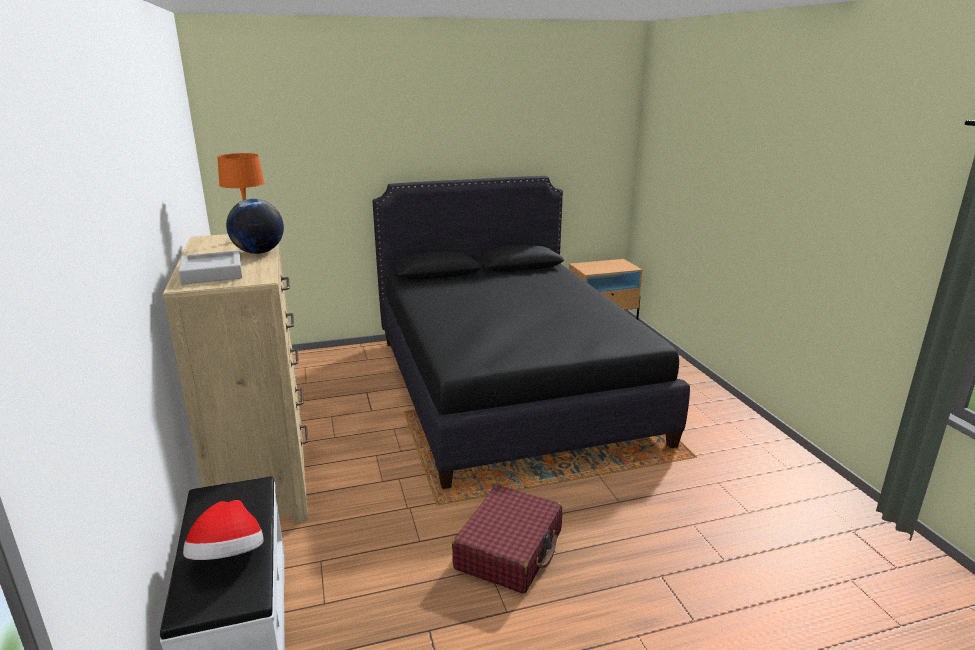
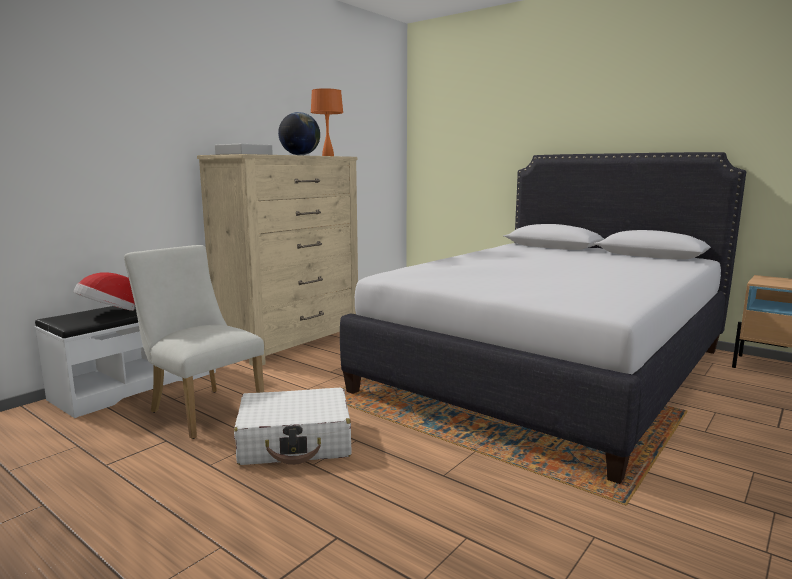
camera: 55 degrees right, 10 degrees down
(379, 588) = (202, 409): none -> white chair
(508, 387) = (549, 369): black bed -> white bed
(509, 550) = (295, 442): red suitcase -> white suitcase

